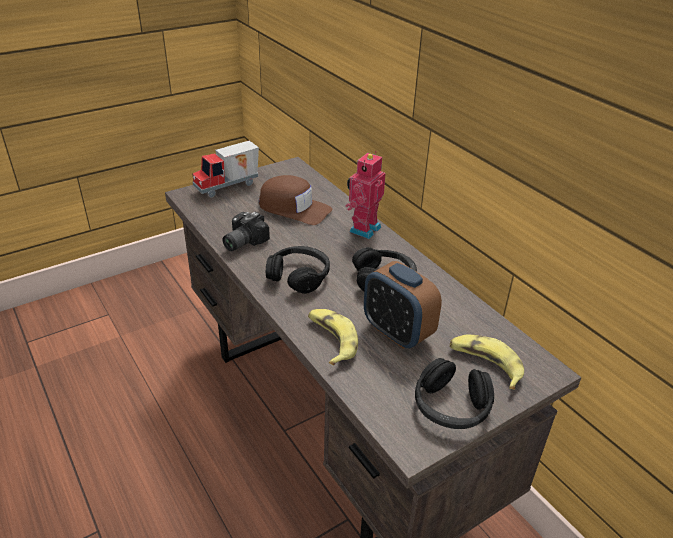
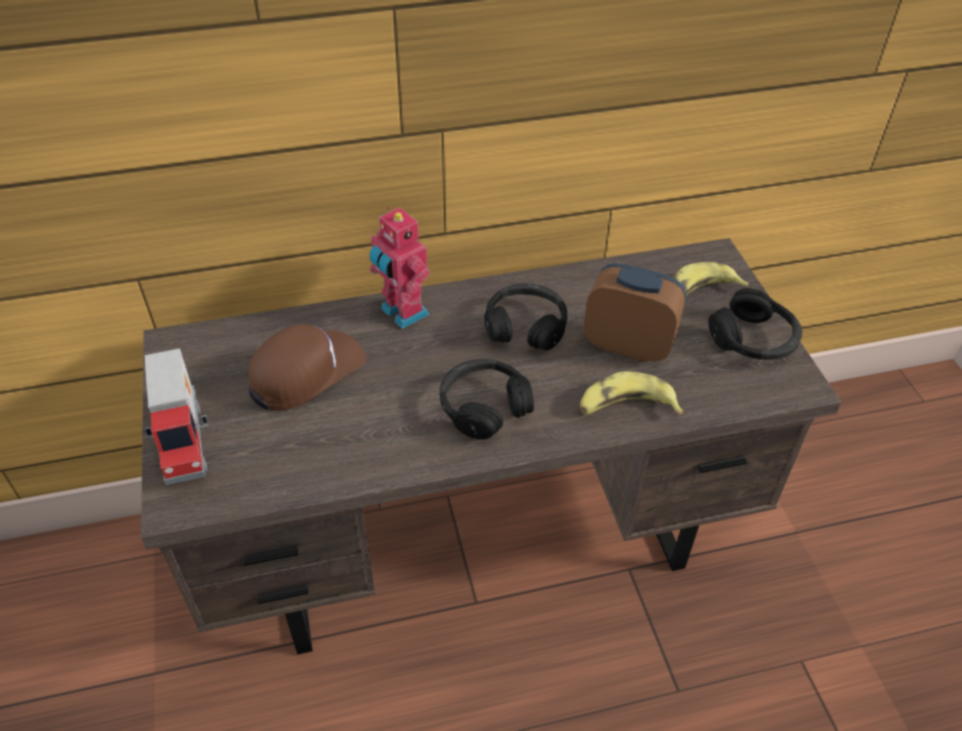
camera: 70 degrees left, 10 degrees up
(242, 241) = (367, 453): camera -> none
(397, 332) = (628, 344): alarm clock -> alarm clock turned 135 degrees counterclockwise

